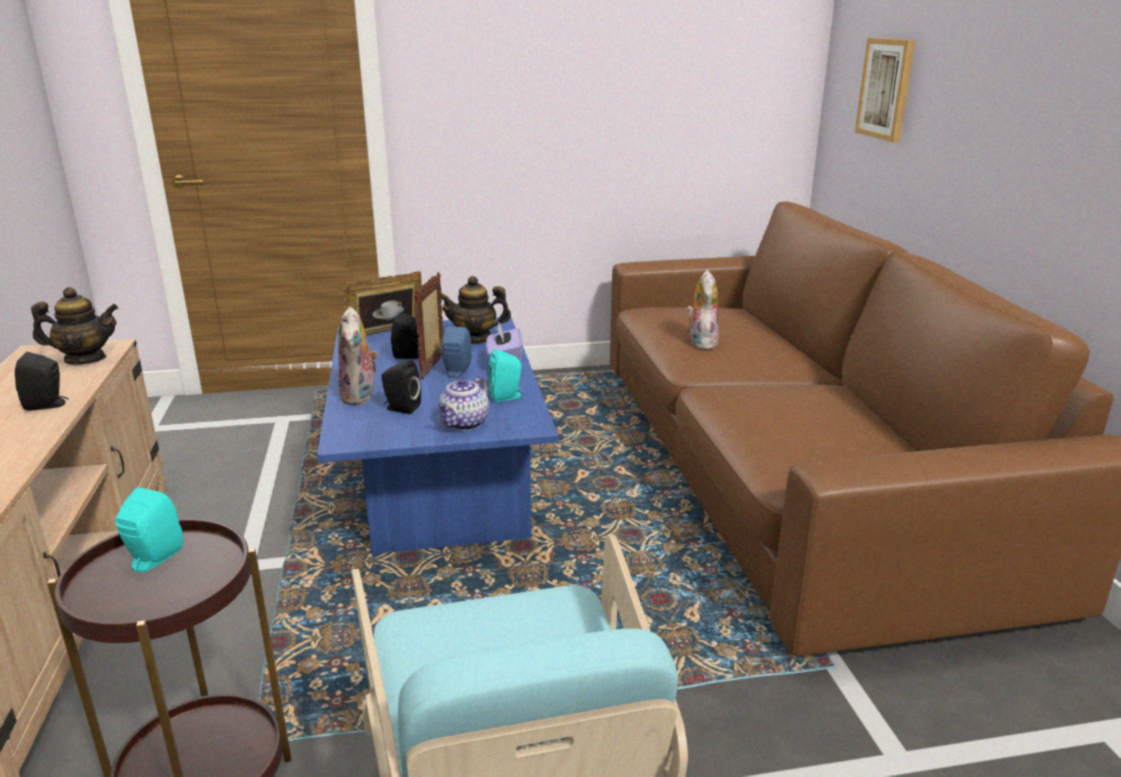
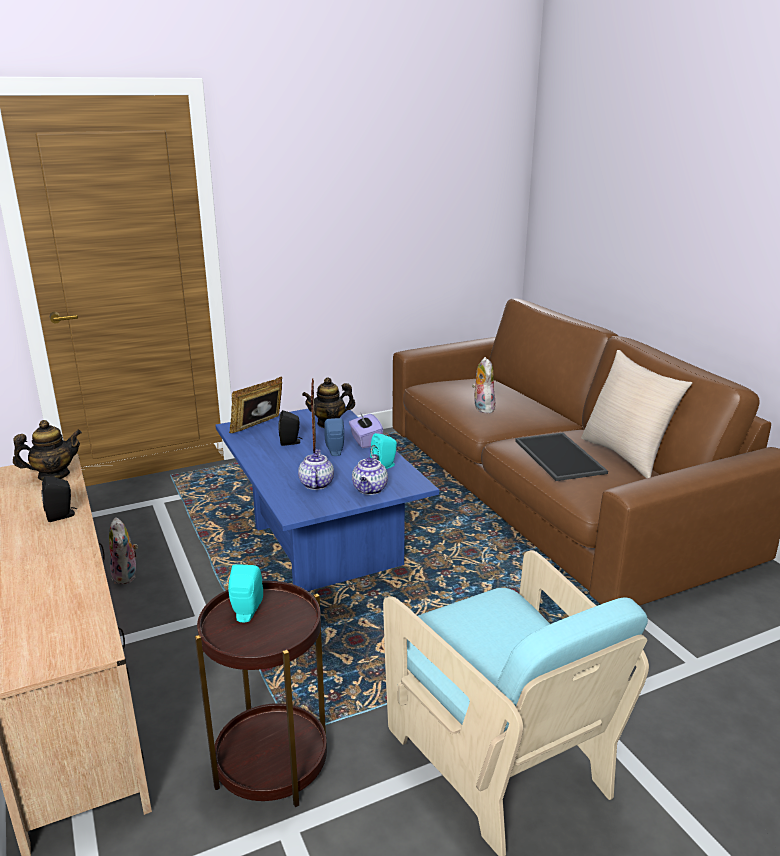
camera: 15 degrees left, 0 degrees up
(360, 396) = (279, 478): plush toy -> plush toy (127, 576)
(400, 408) = (316, 484): black speaker -> teapot
(774, 415) = (561, 457): none -> tray
(881, 425) = (626, 455): none -> beige pillow
(886, 89) = (583, 219): picture -> none

